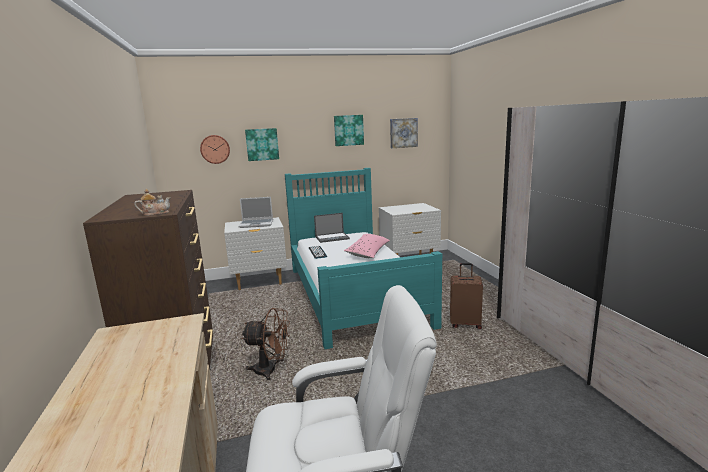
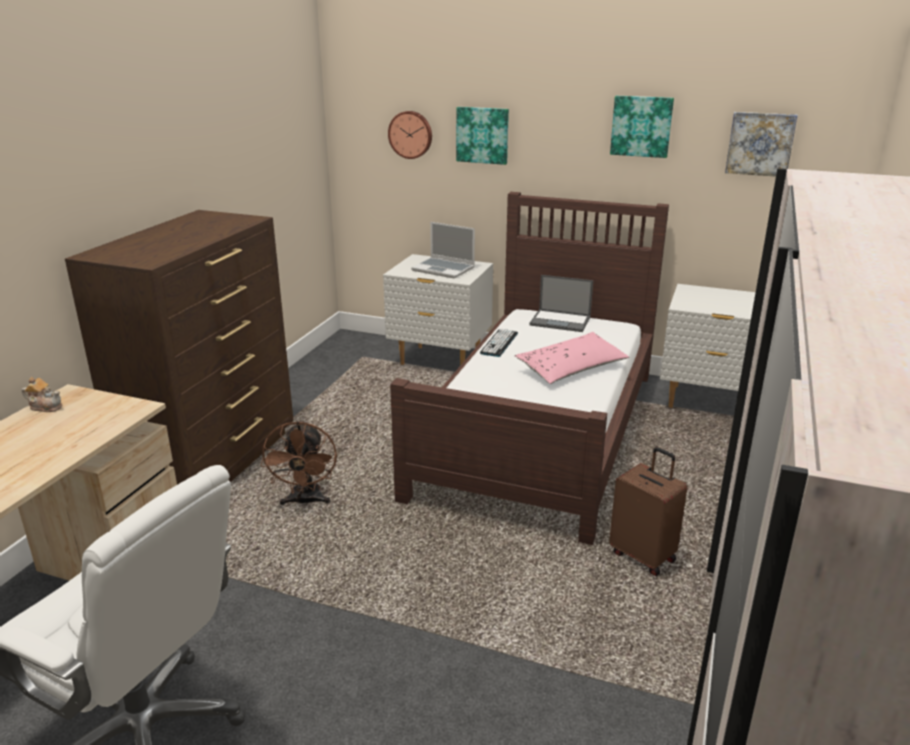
camera: 35 degrees right, 10 degrees up
(155, 213) = (138, 261): teapot -> teapot (46, 406)
(271, 370) = (305, 501): brown fan -> brown fan turned 45 degrees clockwise
(353, 294) = (540, 430): turquoise bed -> brown bed

